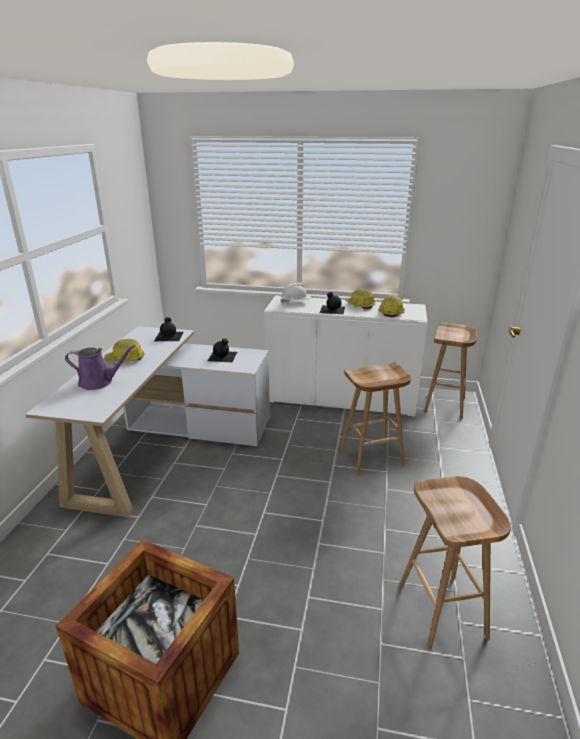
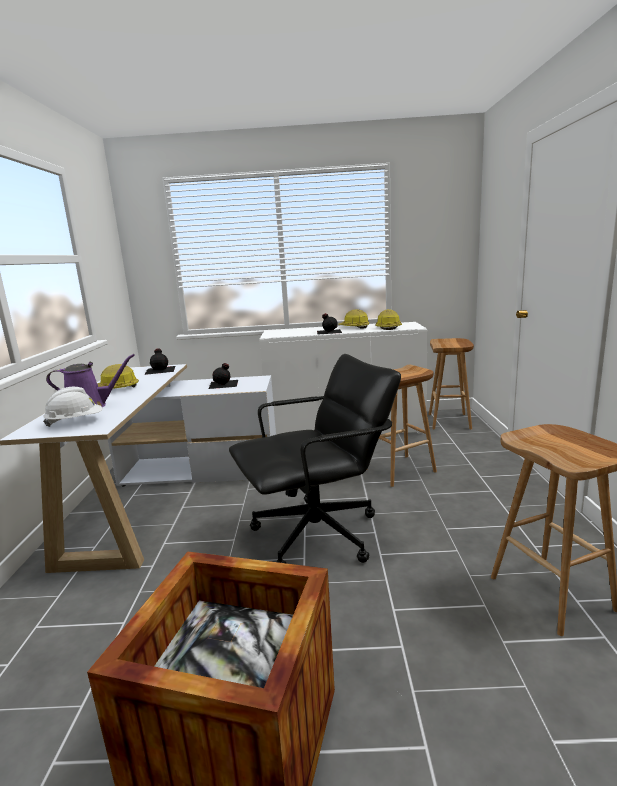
camera: 10 degrees left, 10 degrees down
(275, 513) = (318, 534): none -> black office chair
(295, 302) = (288, 332): white hard hat -> white hard hat (76, 422)

